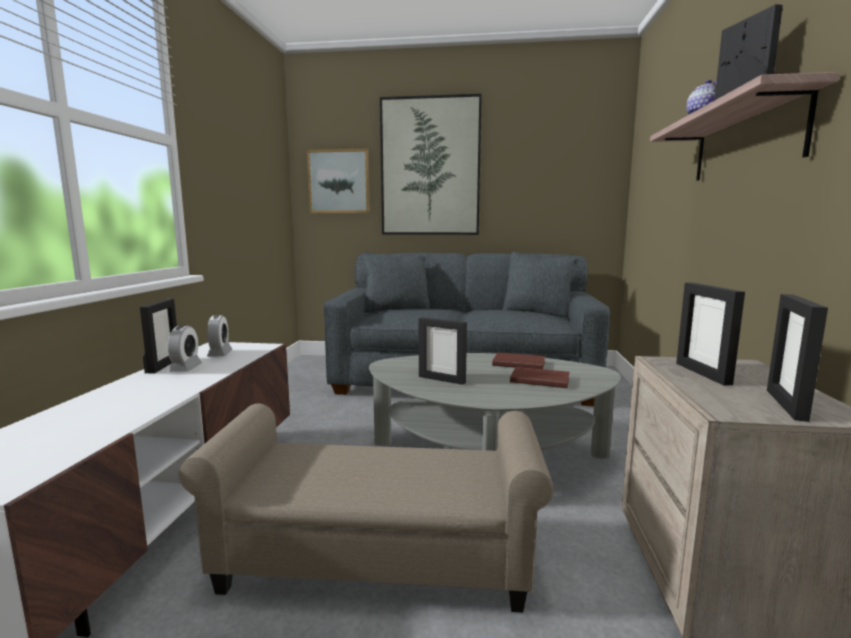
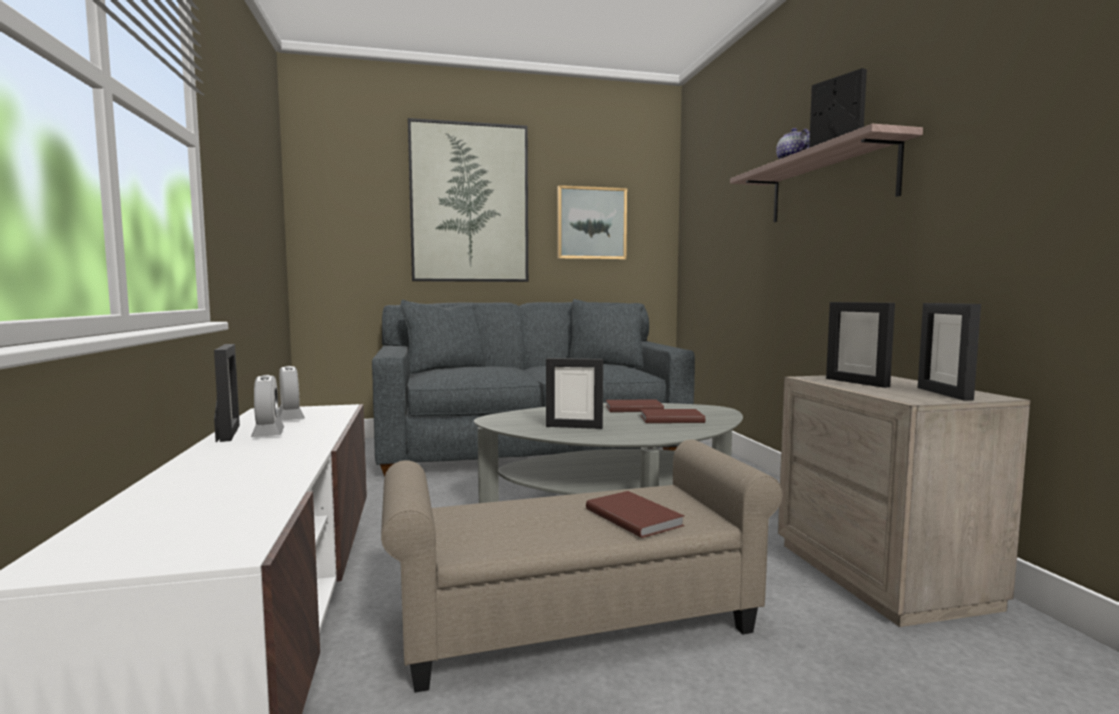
camera: 20 degrees left, 5 degrees down
(339, 181) = (354, 215): picture -> picture (591, 223)
(421, 482) = (634, 516): none -> brown book

